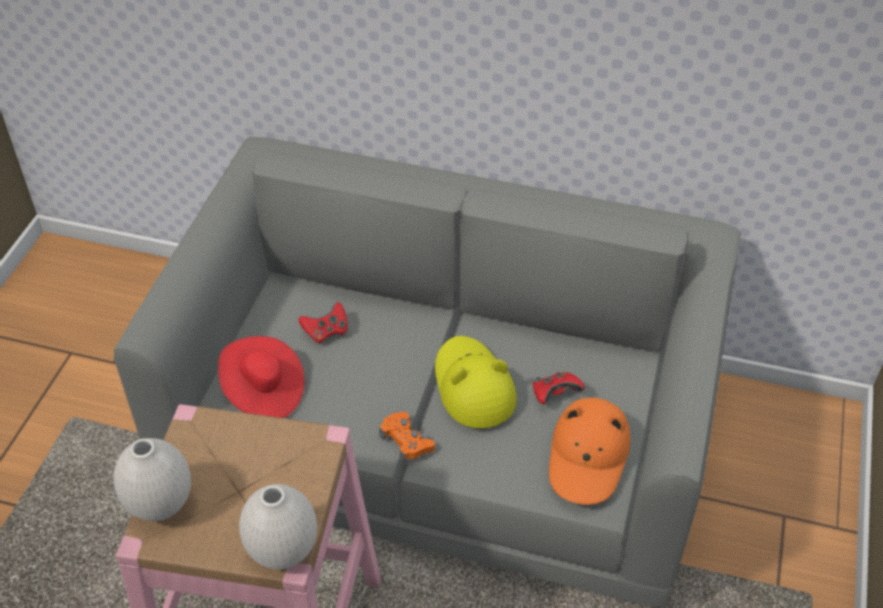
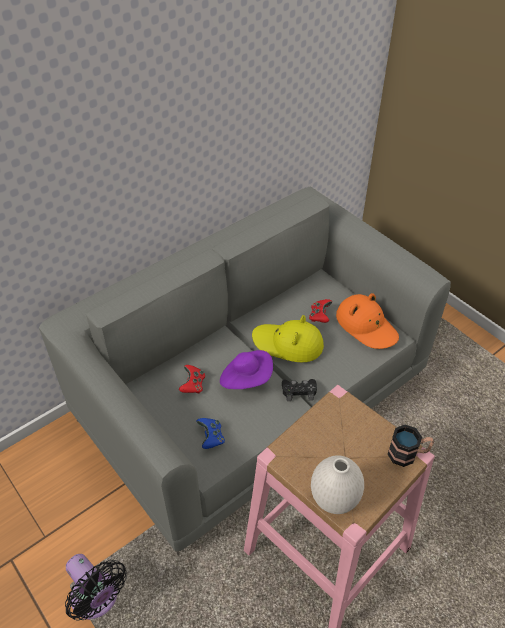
camera: 55 degrees left, 0 degrees up
(70, 451) = (97, 599): none -> black fan
(263, 392) = (211, 438): red hat -> blue game controller
(284, 552) = (408, 454): white vase -> mug
(378, 376) = (246, 379): none -> purple hat
(406, 441) = (299, 391): orange game controller -> black game controller

